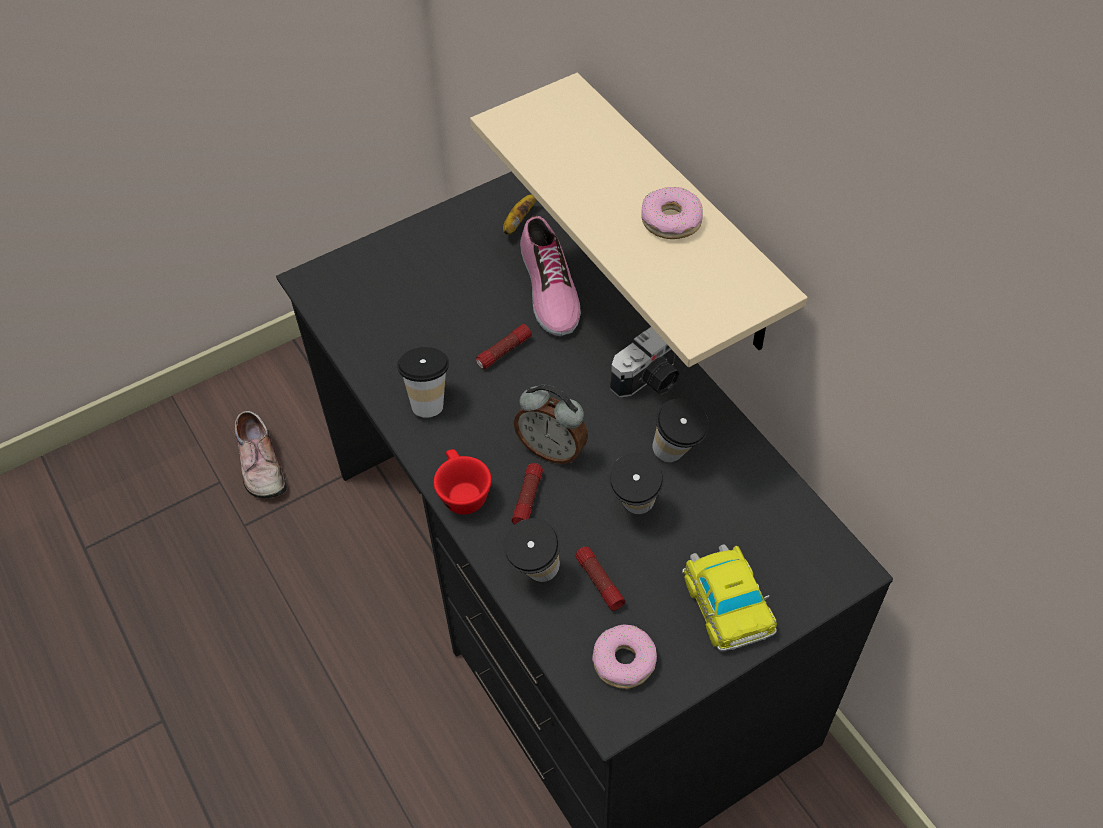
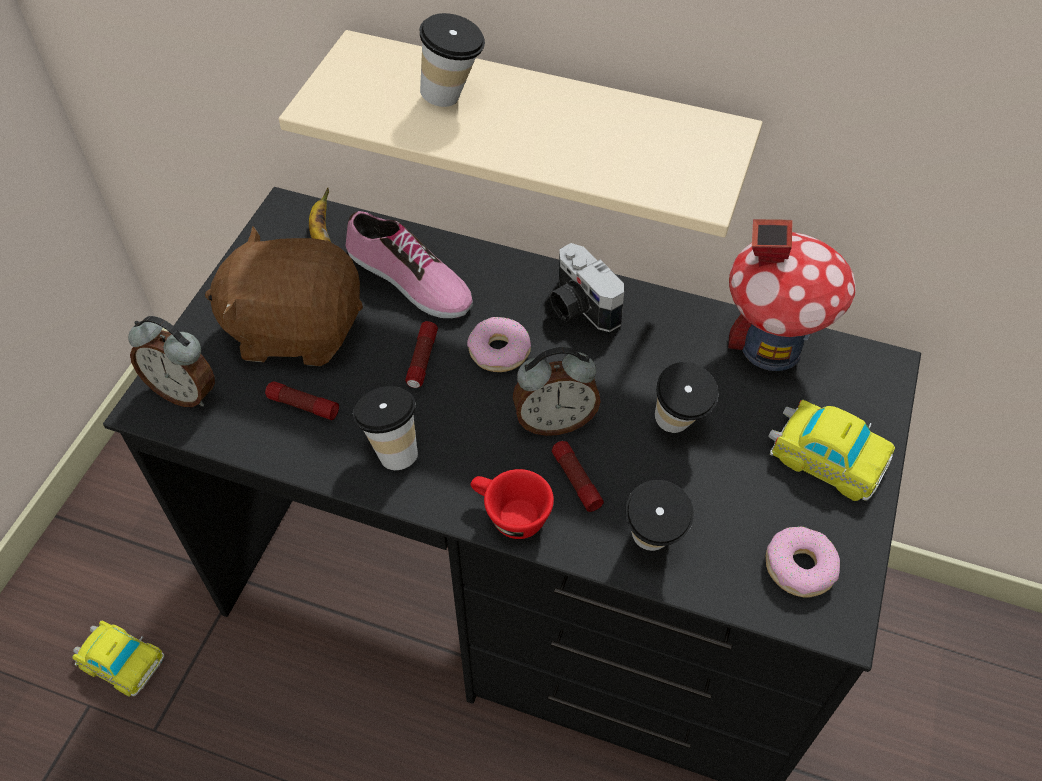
camera: 40 degrees left, 0 degrees up
(259, 464) = (120, 660): shoe -> toy car
(339, 283) = (185, 392): none -> alarm clock
(442, 281) = (296, 329): none -> brown plush toy
(599, 582) = (711, 512): flashlight -> flashlight (303, 406)
(650, 379) = (579, 307): camera -> camera turned 135 degrees clockwise
(671, 220) = (579, 116): donut -> donut (499, 351)
(677, 456) = (665, 359): cup -> cup (453, 97)
(769, 497) = (771, 346): none -> toy house

